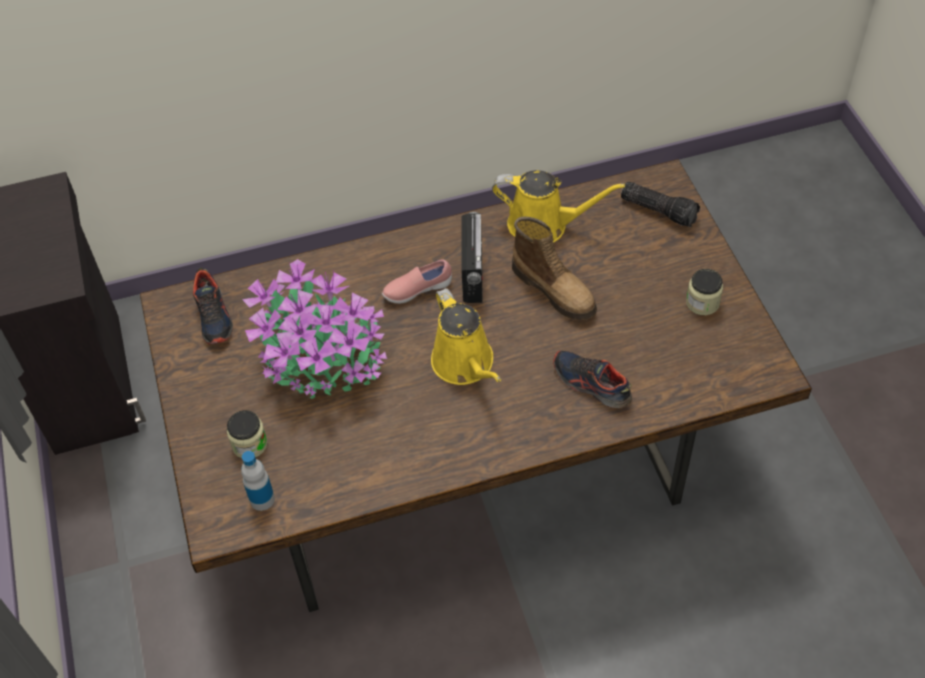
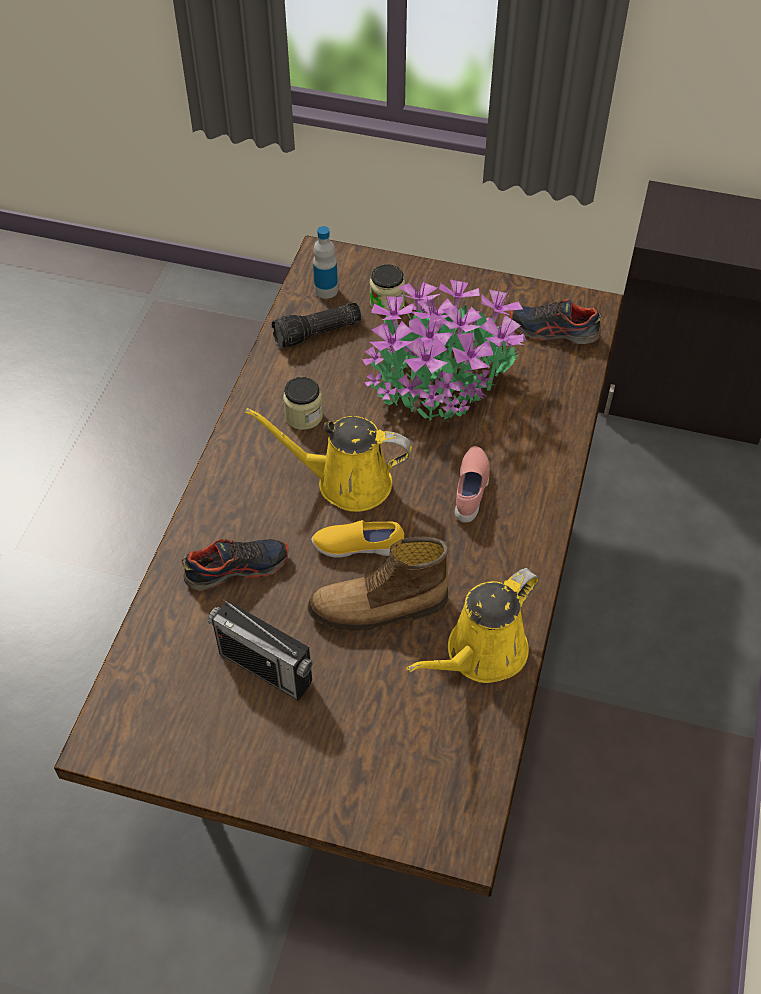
camera: 120 degrees right, 0 degrees up
(472, 274) = (456, 547): radio -> radio (265, 667)
(516, 327) = (358, 546): none -> yellow shoe
(659, 210) = (416, 796): flashlight -> flashlight (317, 334)
(702, 302) = (246, 741): jar -> jar (304, 416)

